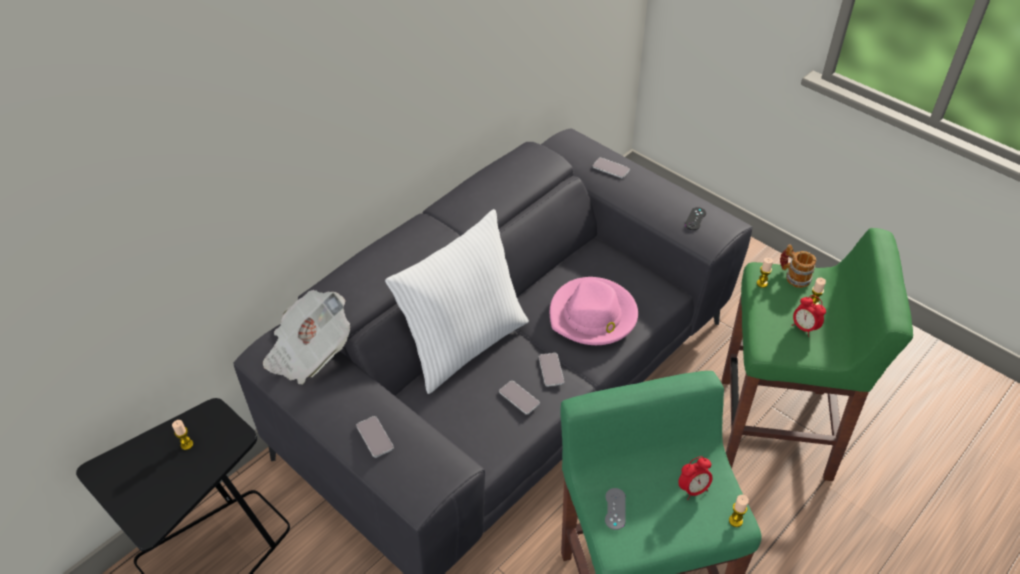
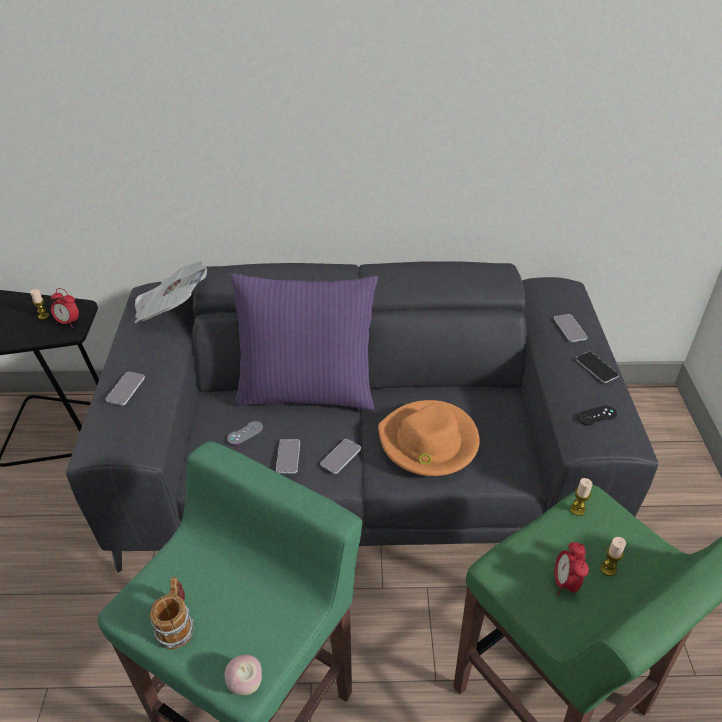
camera: 45 degrees right, 5 degrees down
(464, 343) = (307, 391): white pillow -> purple pillow
(593, 315) = (428, 442): pink hat -> orange hat
(615, 508) = (174, 575): grey game controller -> grey game controller (245, 433)
(658, 186) = (596, 367): none -> phone
(693, 489) = (252, 621): alarm clock -> alarm clock (68, 322)
(735, 521) = (245, 684): candle -> apple
(793, 276) = (623, 528): mug -> mug (177, 624)

